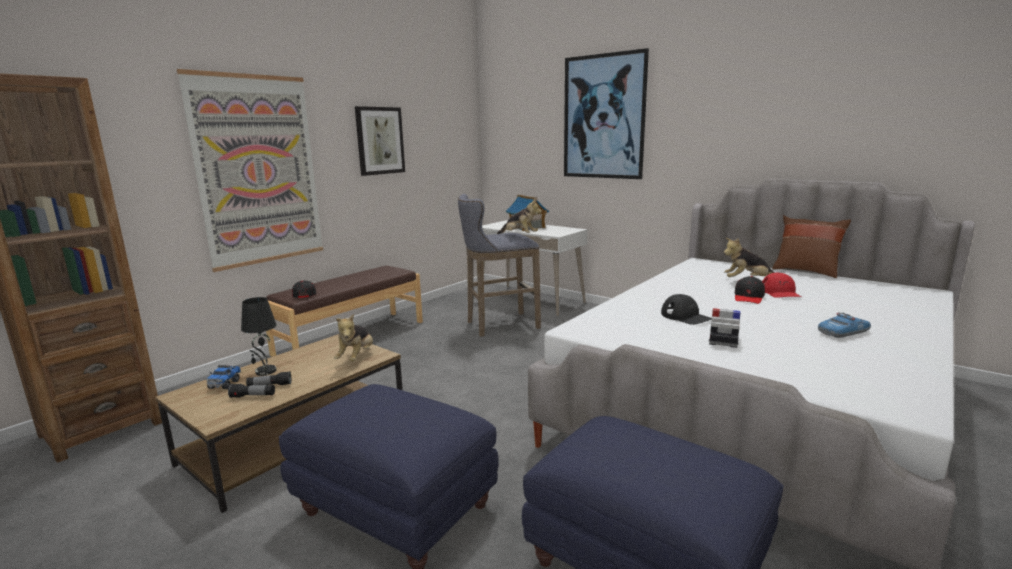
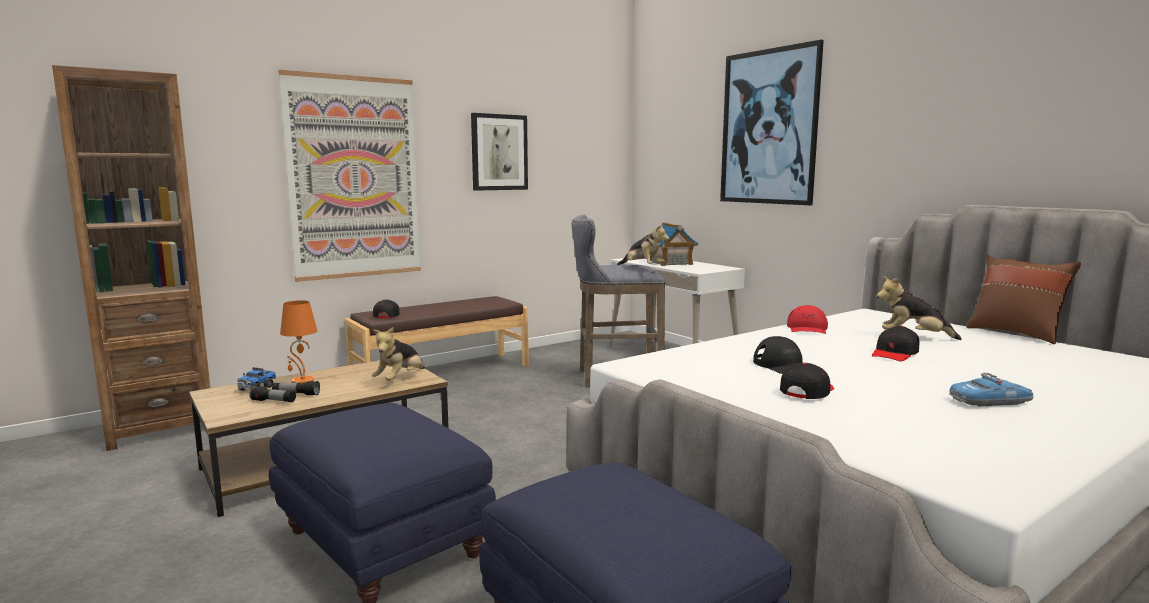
camera: 15 degrees right, 5 degrees down
(265, 371) = (302, 382): black table lamp -> orange table lamp
(723, 339) = (807, 391): toy car -> black cap
(780, 292) = (947, 353): red cap -> red cap (807, 329)

